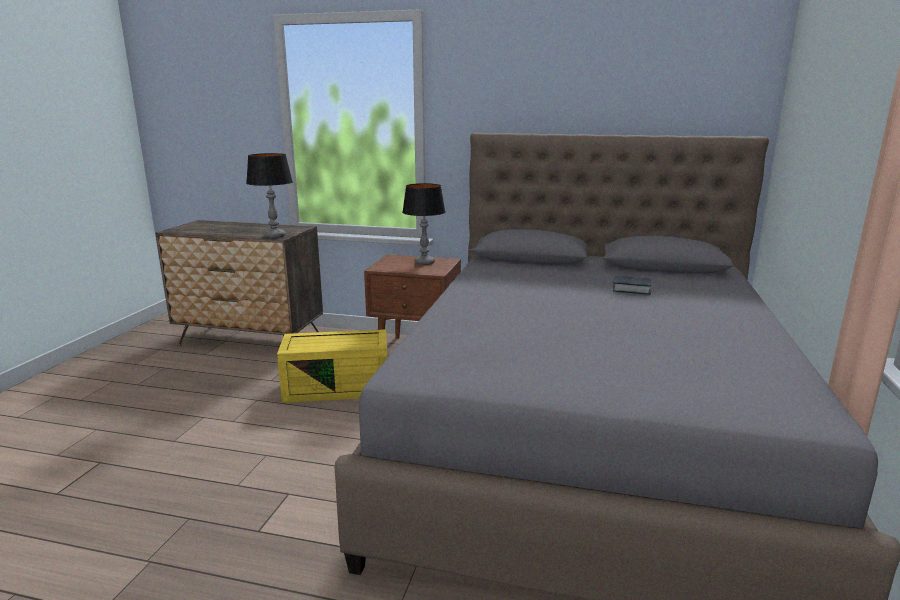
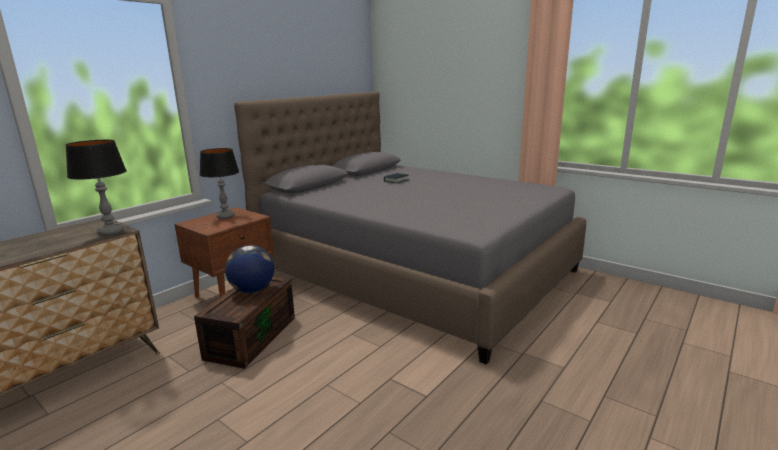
camera: 65 degrees left, 0 degrees up
(339, 387) = (251, 336): yellow storage box -> brown storage box
(347, 339) = (252, 290): none -> globe

